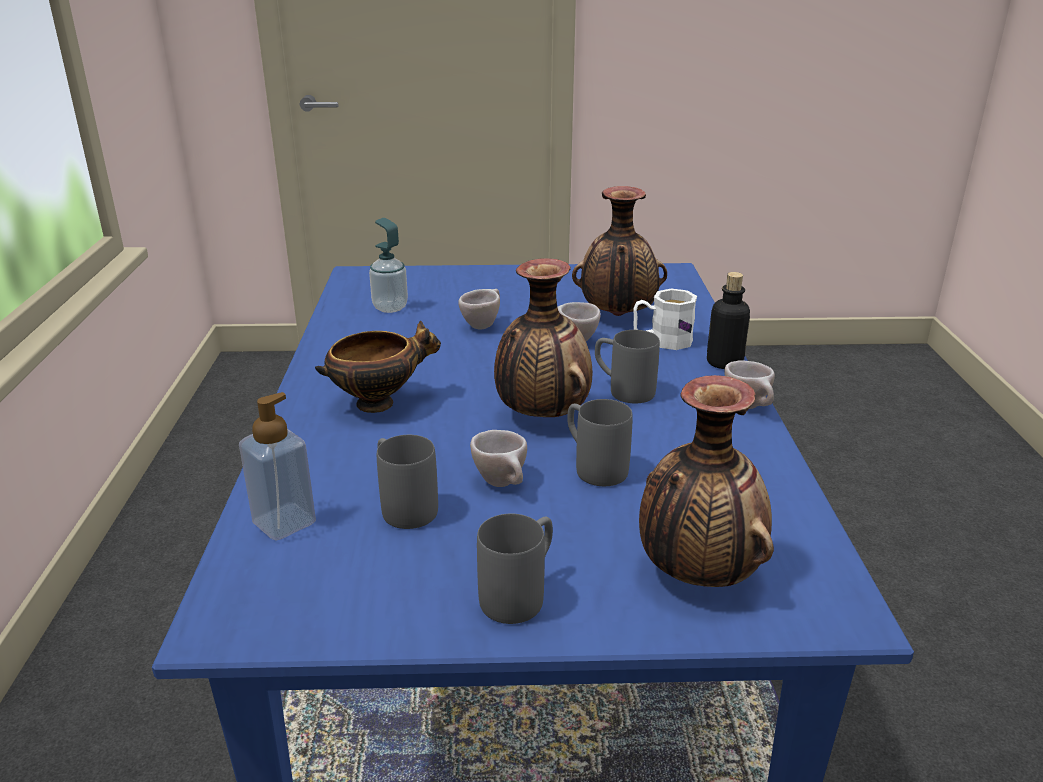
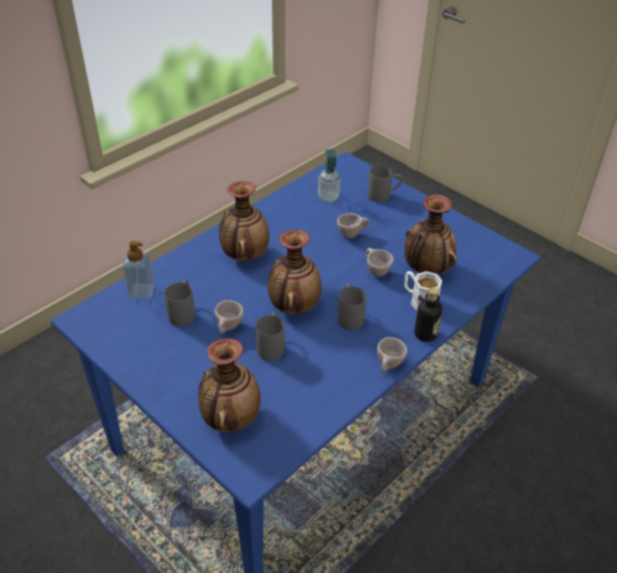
camera: 45 degrees right, 15 degrees up
(379, 402) = (244, 254): bowl -> vase
(521, 593) = (166, 377): grey mug -> grey mug (384, 196)

